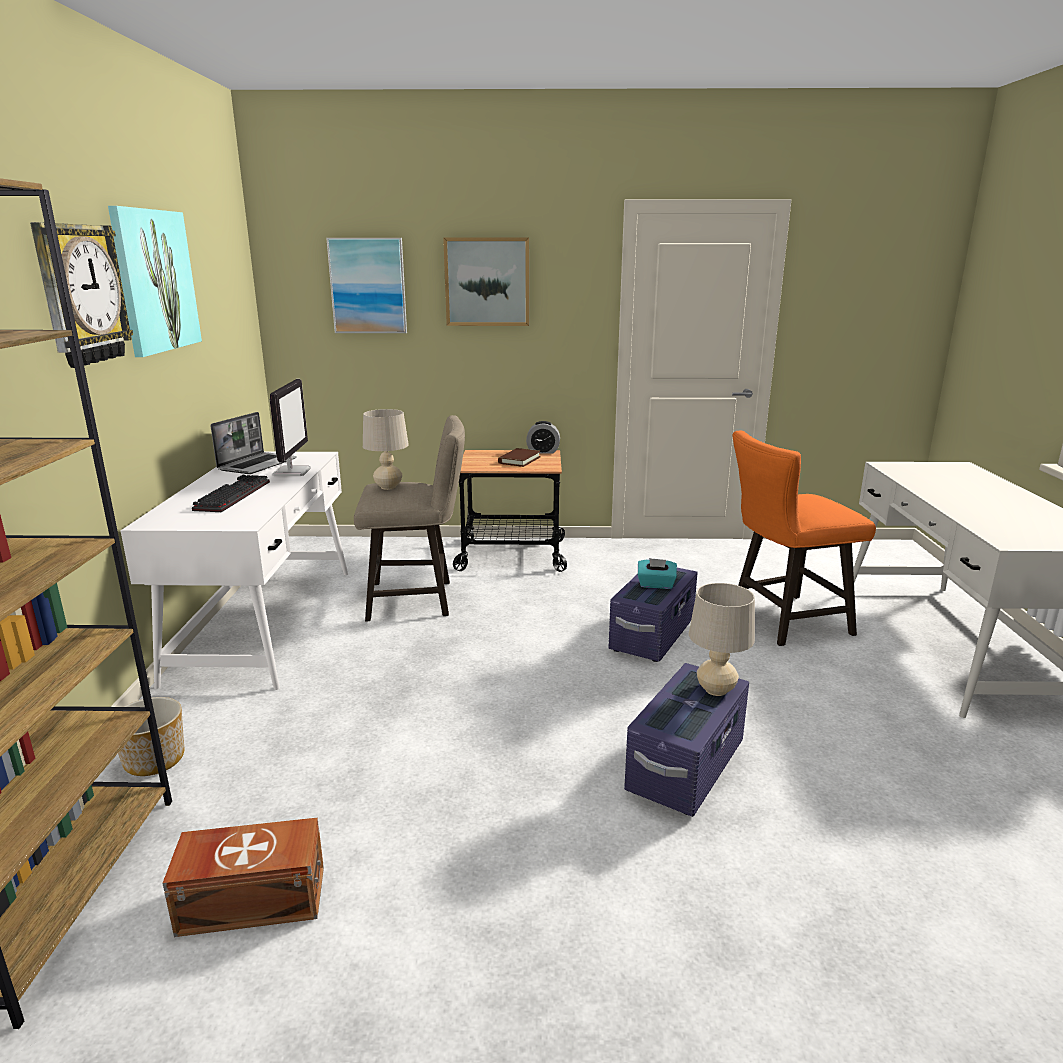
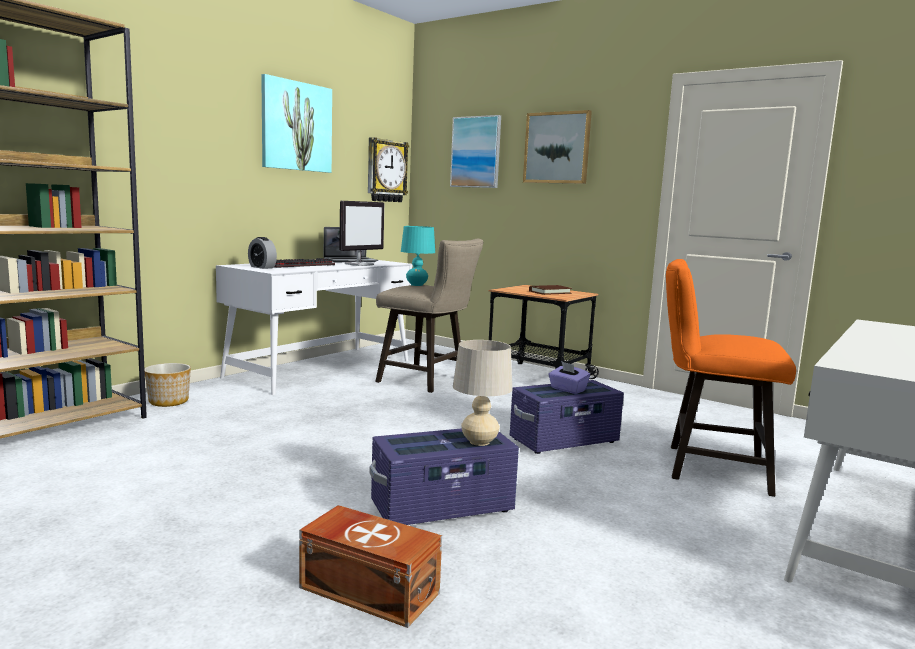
camera: 35 degrees right, 10 degrees down
(80, 294) = (221, 119): wall clock -> wall clock (386, 171)
(251, 899) = (106, 461): brown storage box -> brown storage box (369, 589)
(388, 487) = (417, 285): beige table lamp -> turquoise table lamp
(543, 451) = (581, 292): alarm clock -> alarm clock (262, 267)
(656, 585) = (567, 389): turquoise tissue box -> purple tissue box

